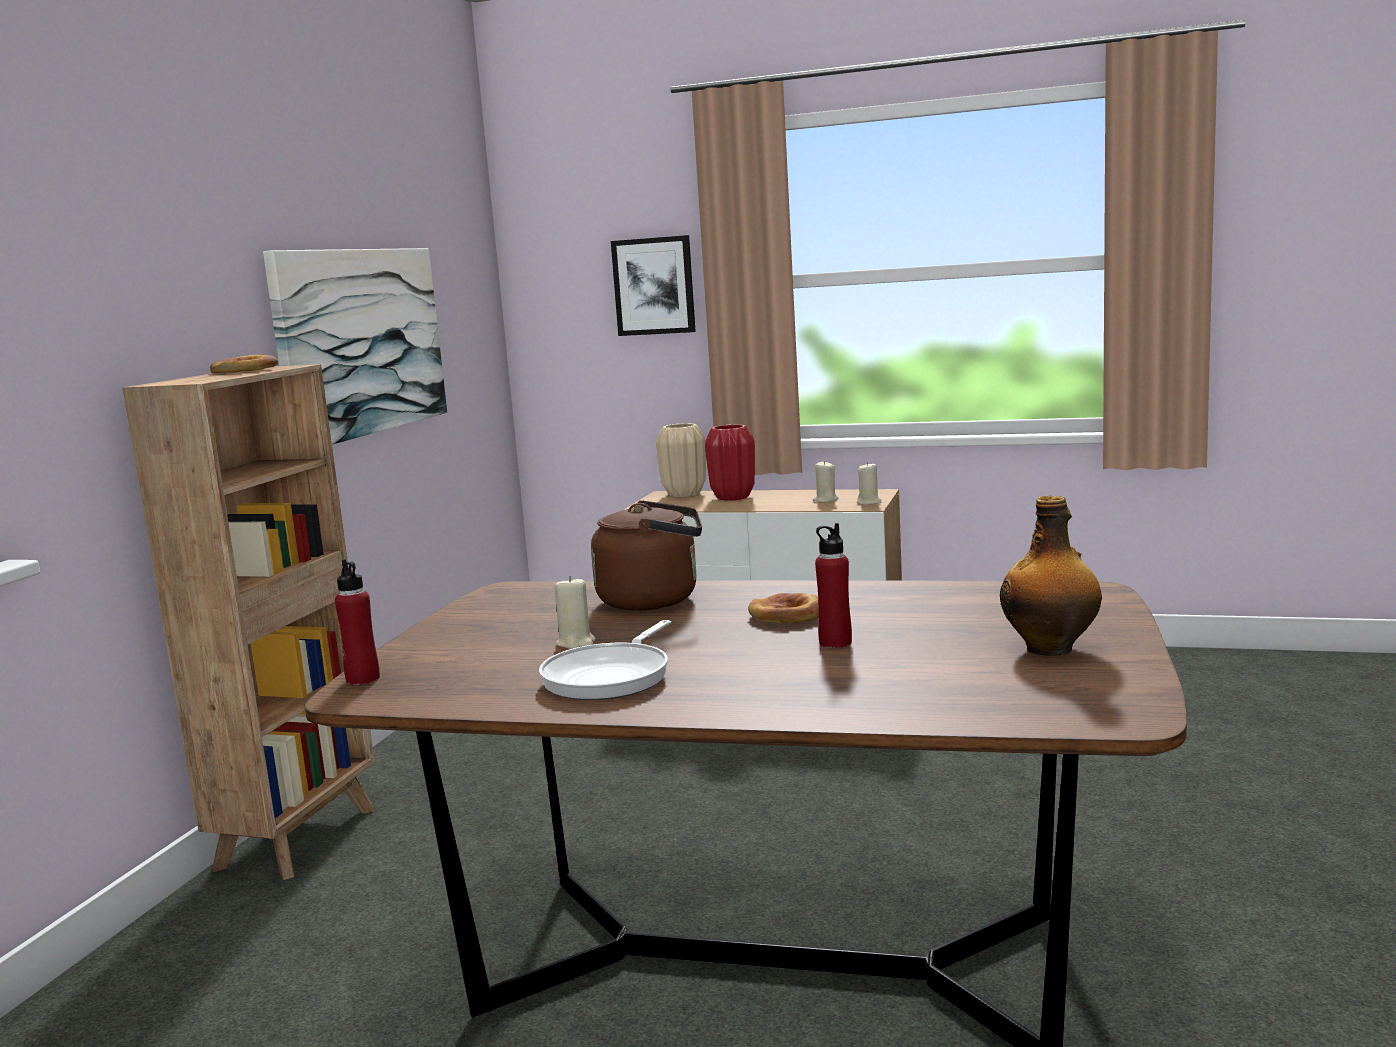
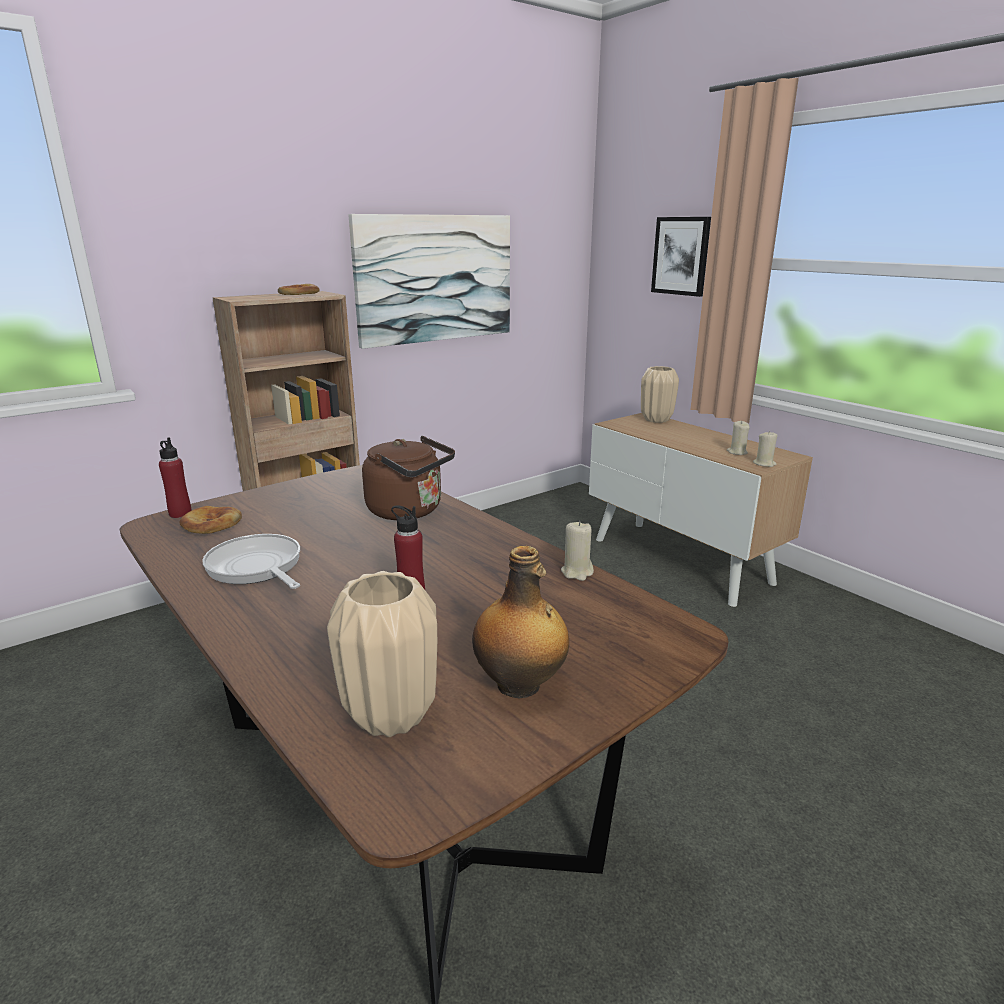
camera: 35 degrees right, 10 degrees up
(576, 643) = (303, 530): beige candle -> beige candle (577, 572)
(611, 677) = (256, 567): frying pan -> frying pan turned 75 degrees clockwise
(733, 497) = (681, 431): red vase -> none
(788, 615) = (442, 558): bread -> bread (211, 524)
(1004, 692) = (391, 715): none -> beige vase

